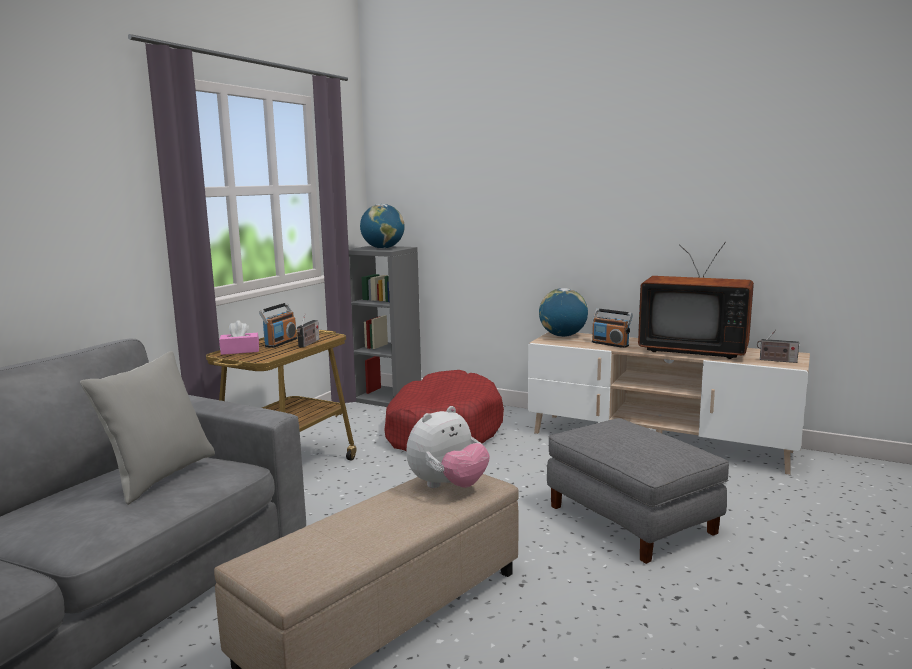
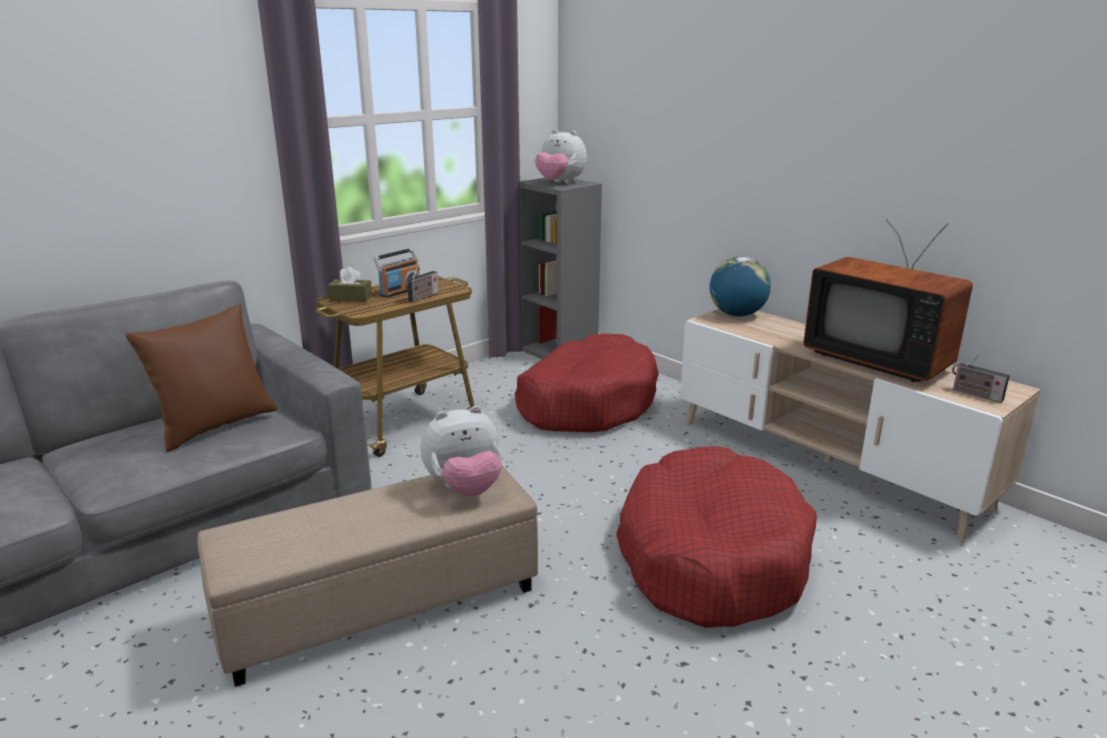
camera: 20 degrees right, 10 degrees up
(159, 476) = (215, 425): grey pillow -> brown pillow
(240, 351) = (351, 298): pink tissue box -> brown tissue box
(383, 248) = (560, 183): globe -> plush toy
(610, 344) = (782, 335): radio -> none
(632, 519) = (711, 556): grey ottoman -> red dog bed

